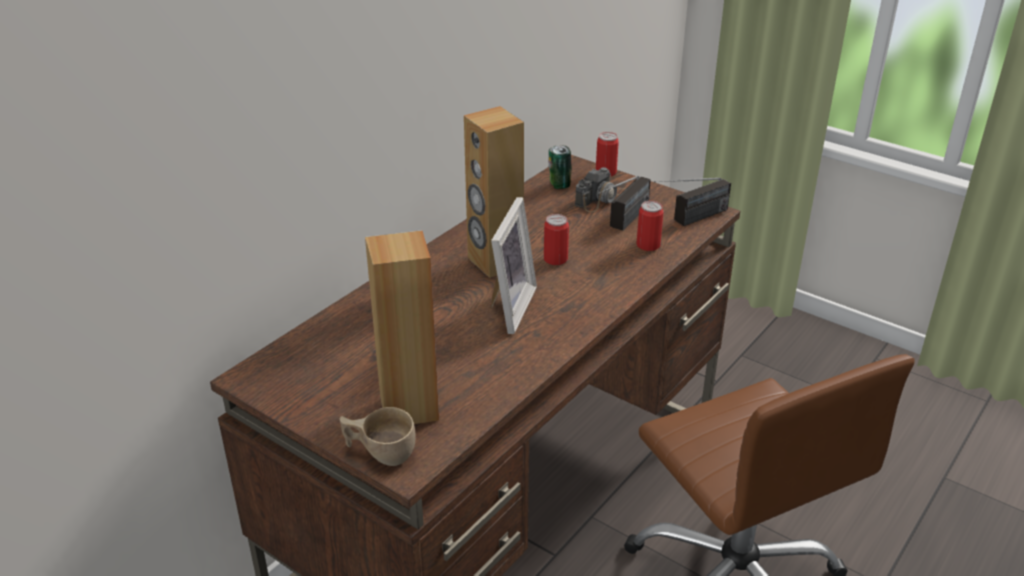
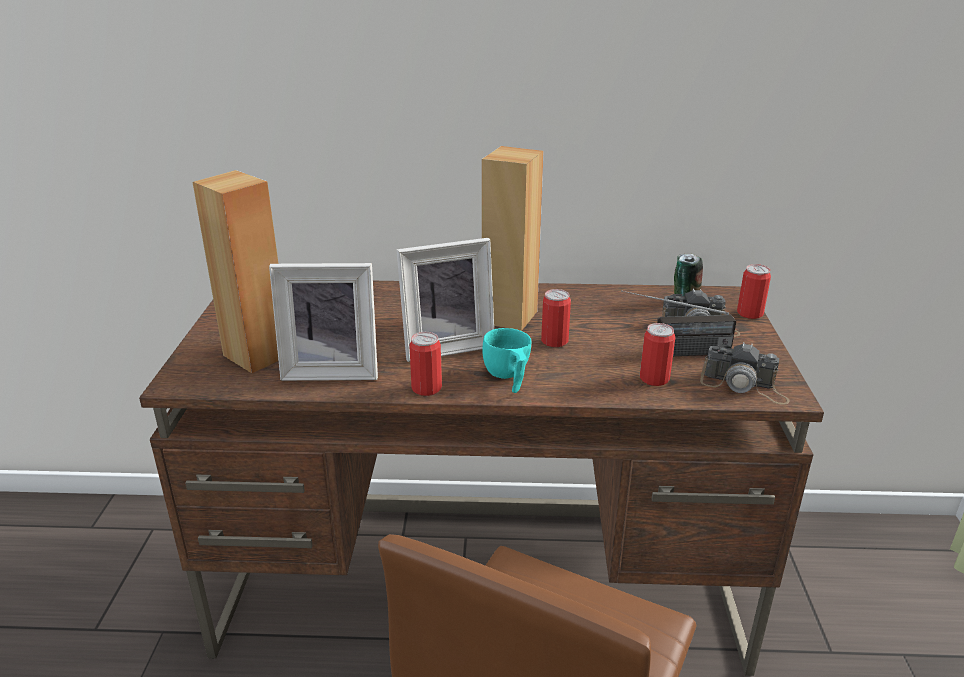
camera: 55 degrees right, 5 degrees down
(380, 452) = (189, 364): beige cup -> none
(482, 375) = (332, 370): none -> picture frame
(561, 340) = (426, 388): none -> can
(585, 299) = (508, 377): none -> turquoise cup
(690, 220) = (744, 386): radio -> camera

